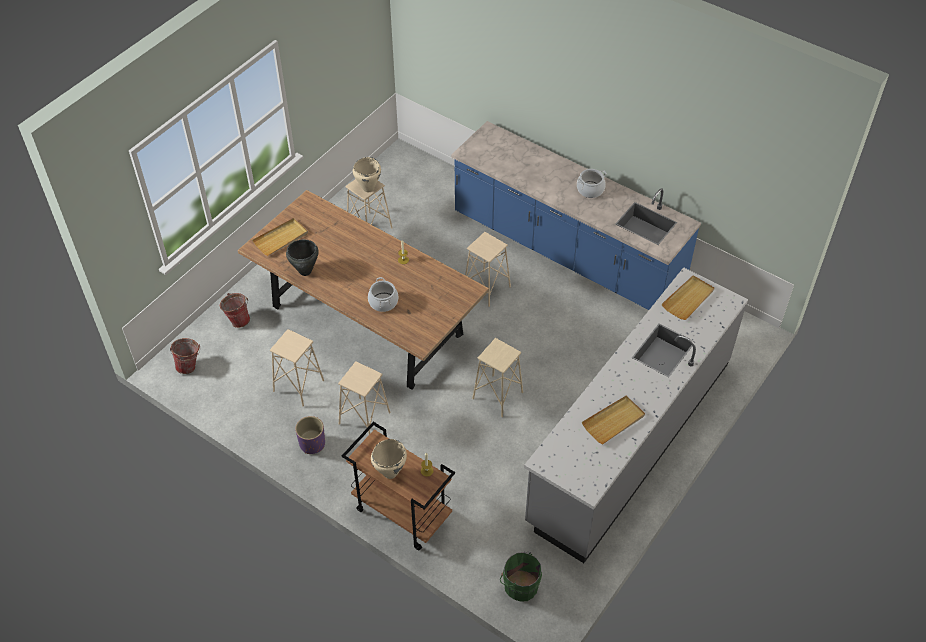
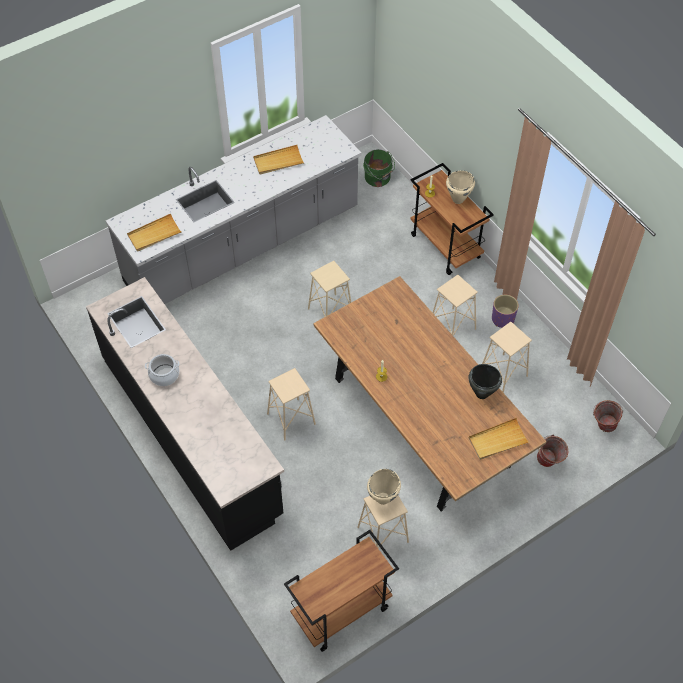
camera: 160 degrees left, 5 degrees up
(382, 174) = (341, 612): none -> brown cart
(383, 302) = (416, 337): cooking pot -> none
(566, 252) = (191, 435): blue counter -> black counter

